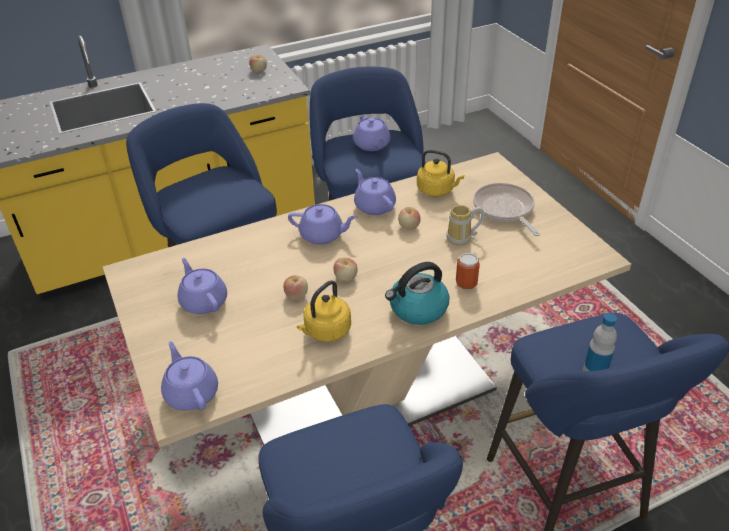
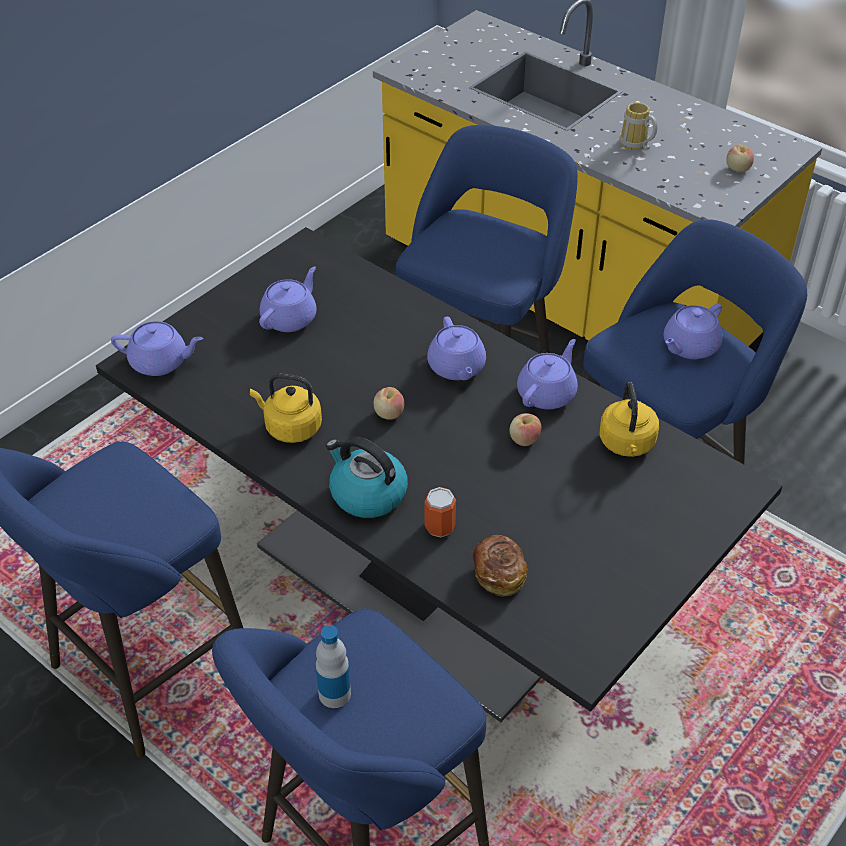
camera: 65 degrees right, 5 degrees up
(191, 393) = (160, 362): purple teapot -> purple teapot turned 60 degrees clockwise
(296, 295) = (336, 384): apple -> none
(367, 392) = (422, 583): beige dining table -> black dining table
(462, 239) = (531, 500): mug -> mug (635, 145)
(504, 210) = (629, 528): frying pan -> none
(518, 270) = (499, 574): none -> bread

